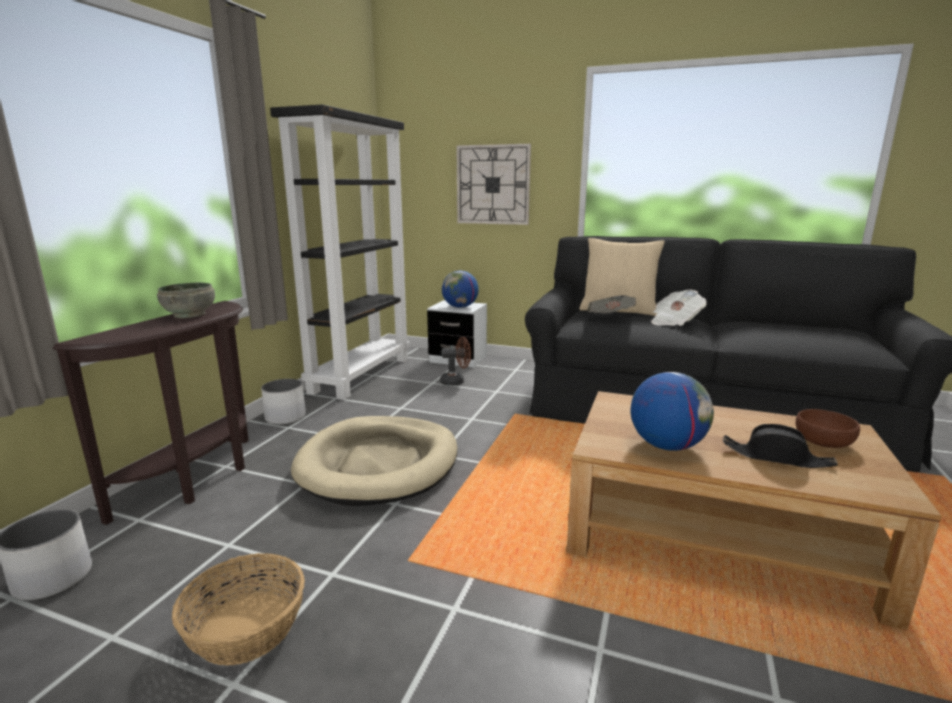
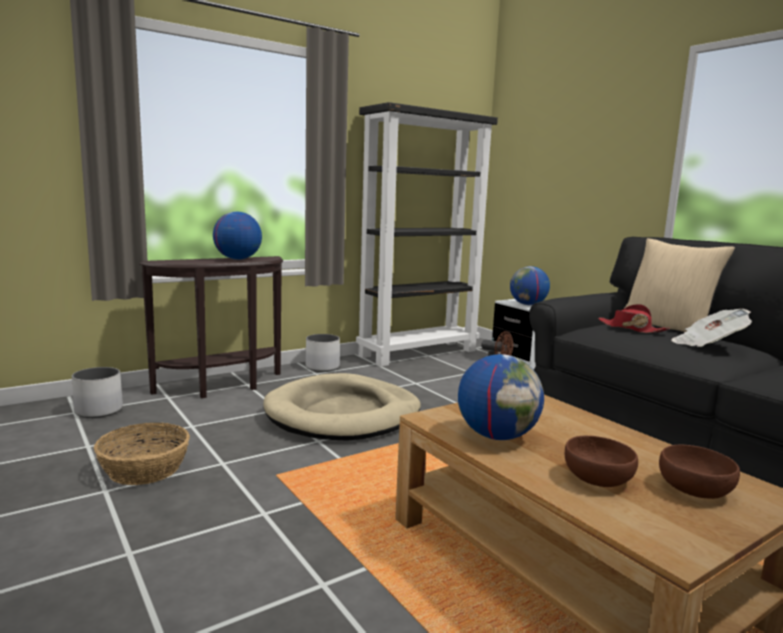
camera: 35 degrees right, 5 degrees down
(190, 315) = (237, 259): grey bowl -> globe
(493, 185) = (582, 179): wall clock -> none
(610, 318) = (631, 329): newspaper -> red hat
(777, 457) = (597, 479): black hat -> brown bowl

